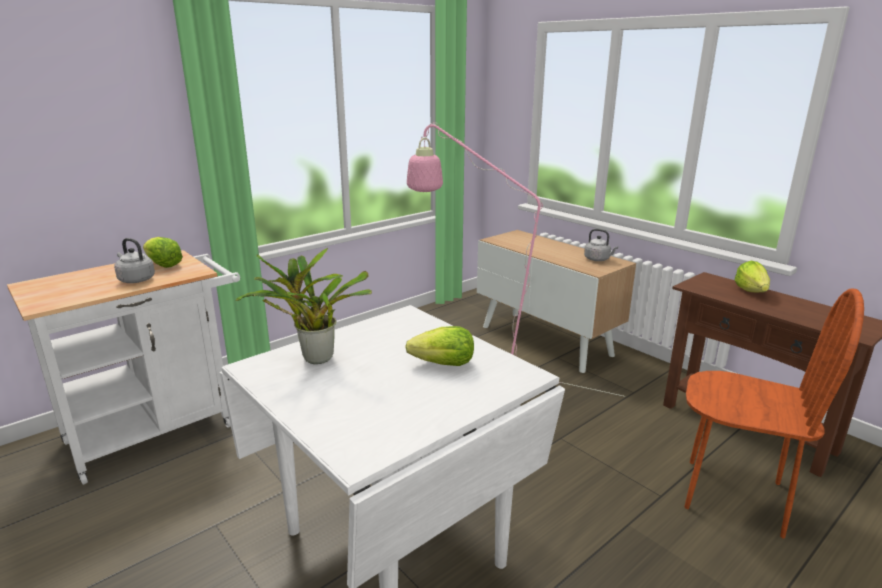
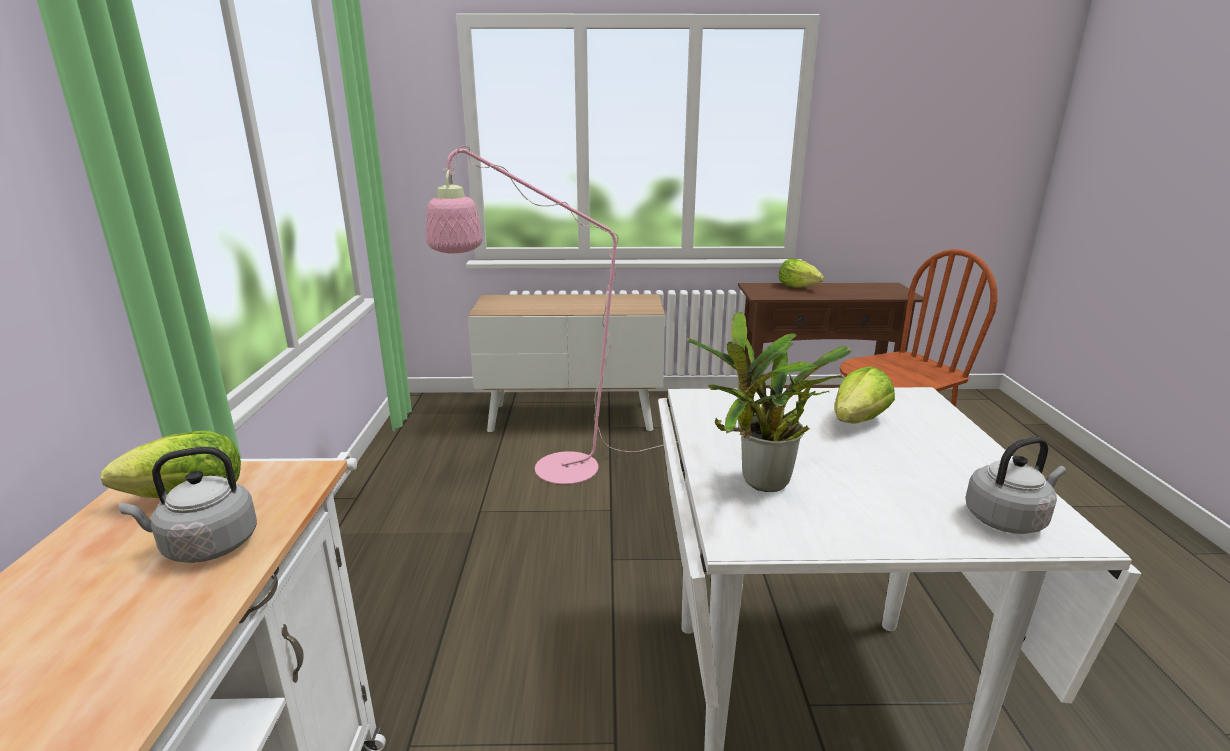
camera: 50 degrees left, 0 degrees up
(598, 259) = (626, 300): grey kettle -> grey kettle (1007, 519)

